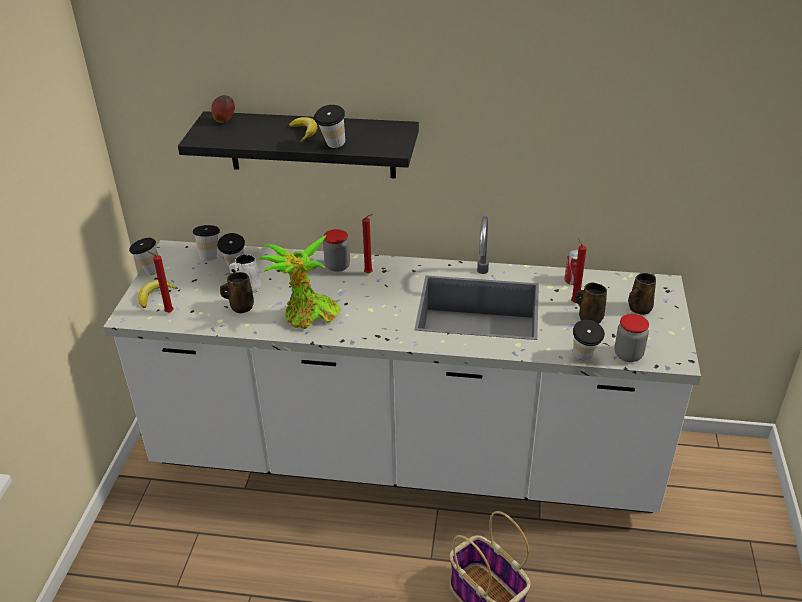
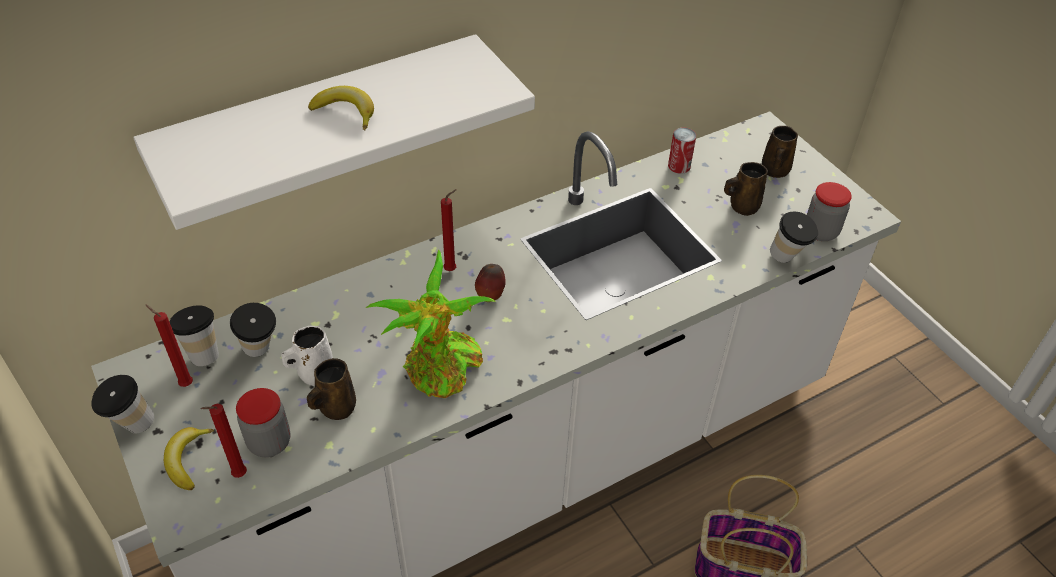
camera: 40 degrees left, 10 degrees up
(225, 121) = (196, 141): apple -> apple (490, 295)
(311, 145) = (322, 123): black shelf -> white shelf
(332, 146) = (414, 119): cup -> none
(337, 266) = (400, 279): jar -> jar (269, 442)
(574, 302) = (708, 193): red candle -> red candle (184, 383)

